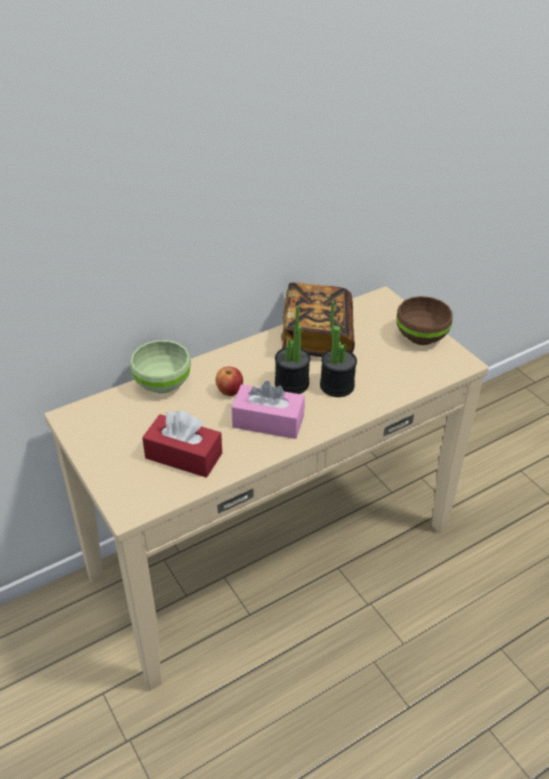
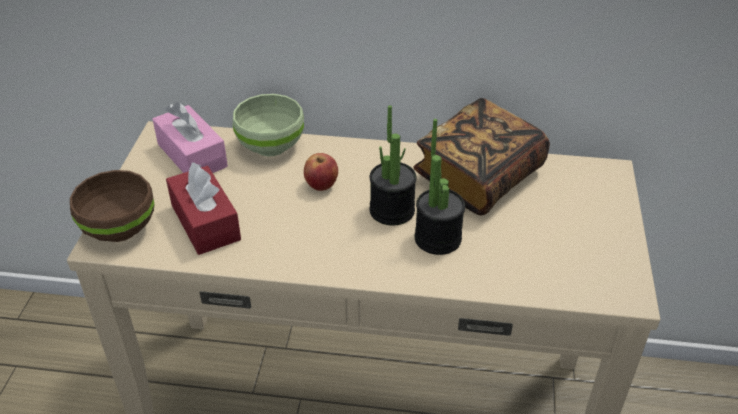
camera: 40 degrees right, 0 degrees up
(268, 421) = (321, 235): pink tissue box -> pink tissue box (192, 155)
(422, 337) = (608, 238): brown bowl -> brown bowl (121, 229)

